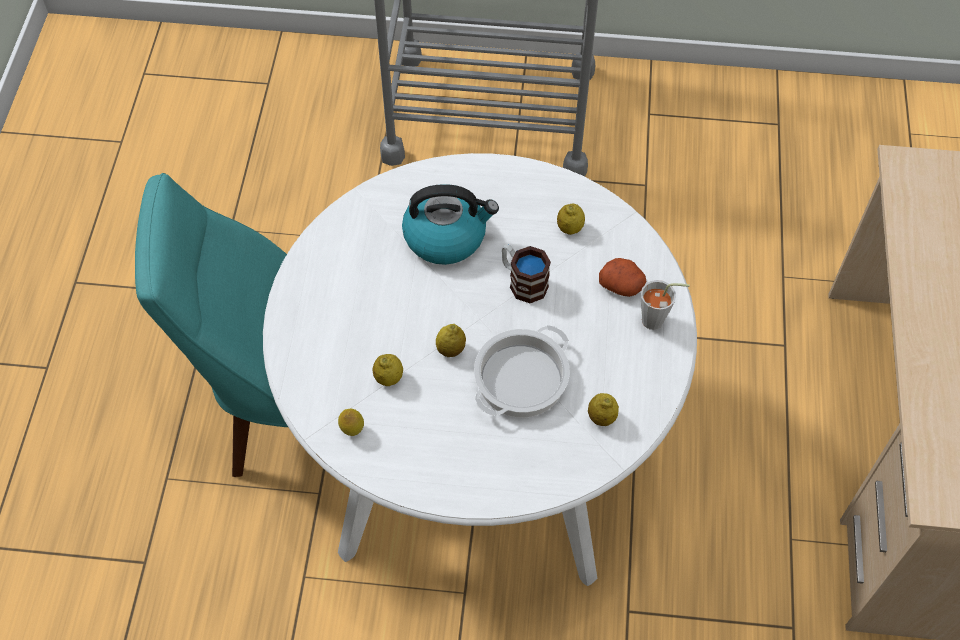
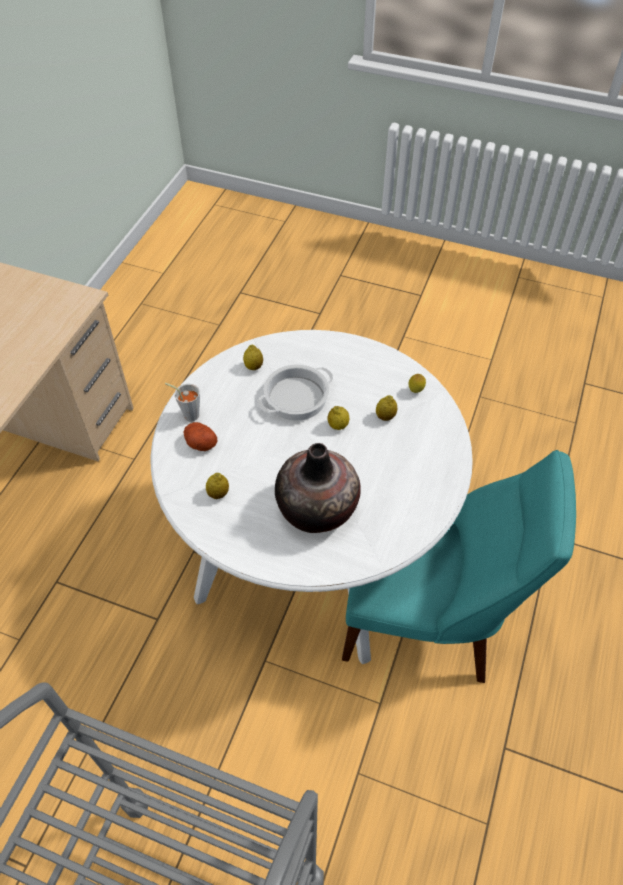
camera: 165 degrees left, 5 degrees down
(446, 236) = (317, 508): kettle -> vase
(522, 281) = (271, 461): mug -> none

